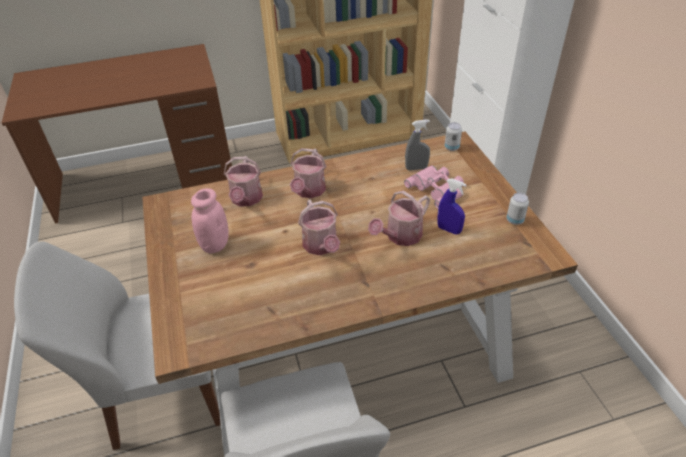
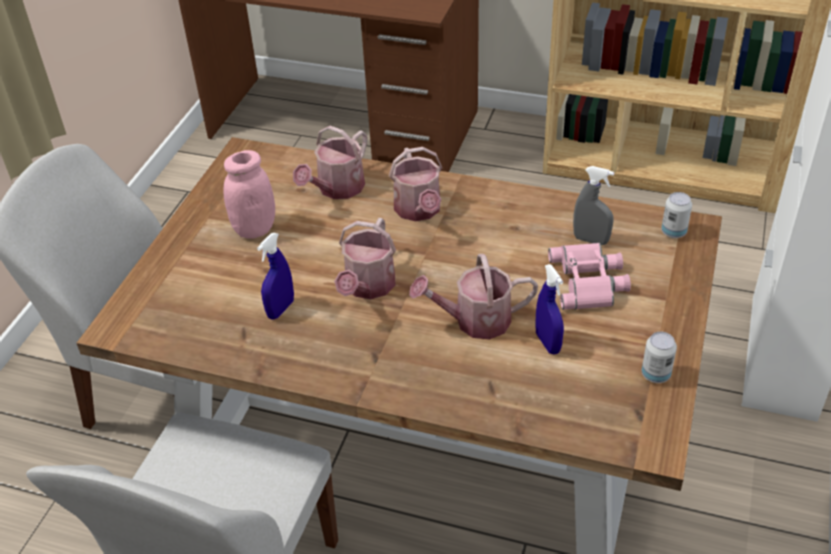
camera: 35 degrees right, 0 degrees up
(281, 284) = (280, 309): none -> blue spray bottle
(309, 191) = (419, 211): watering can -> watering can turned 60 degrees counterclockwise

